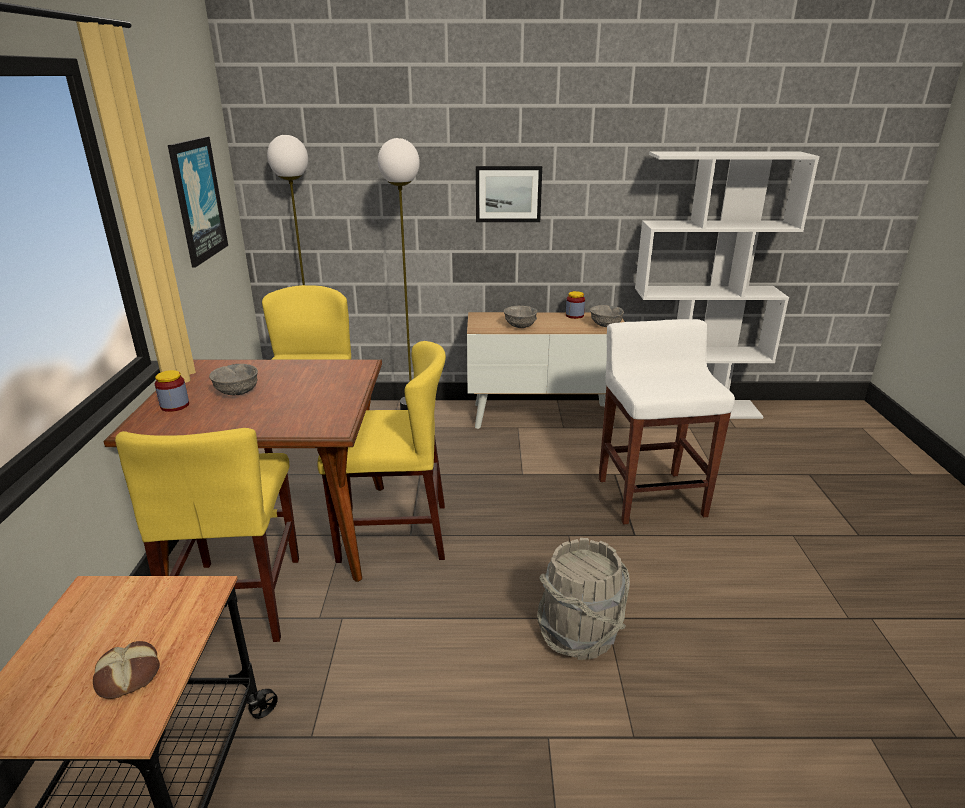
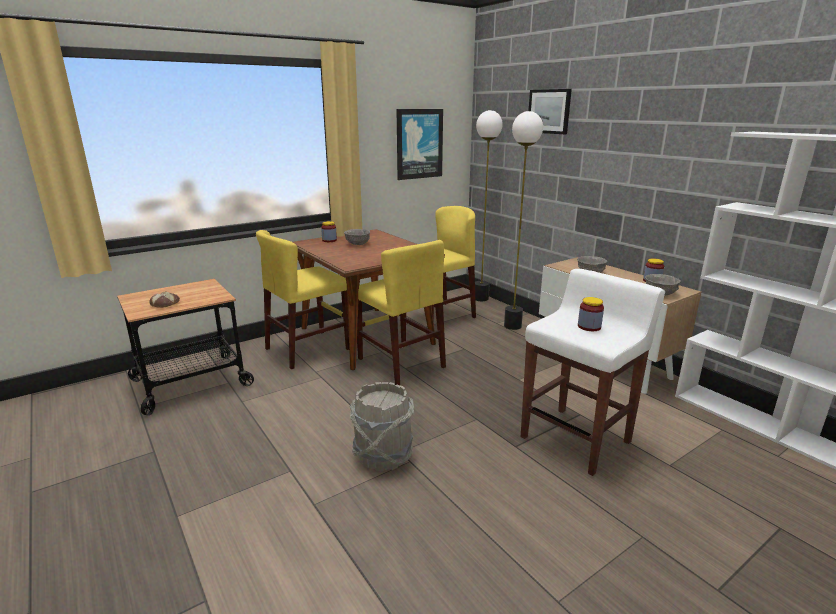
camera: 55 degrees right, 5 degrees down
(508, 194) = (622, 163): picture -> picture (549, 111)
(670, 379) = (589, 327): none -> jar

